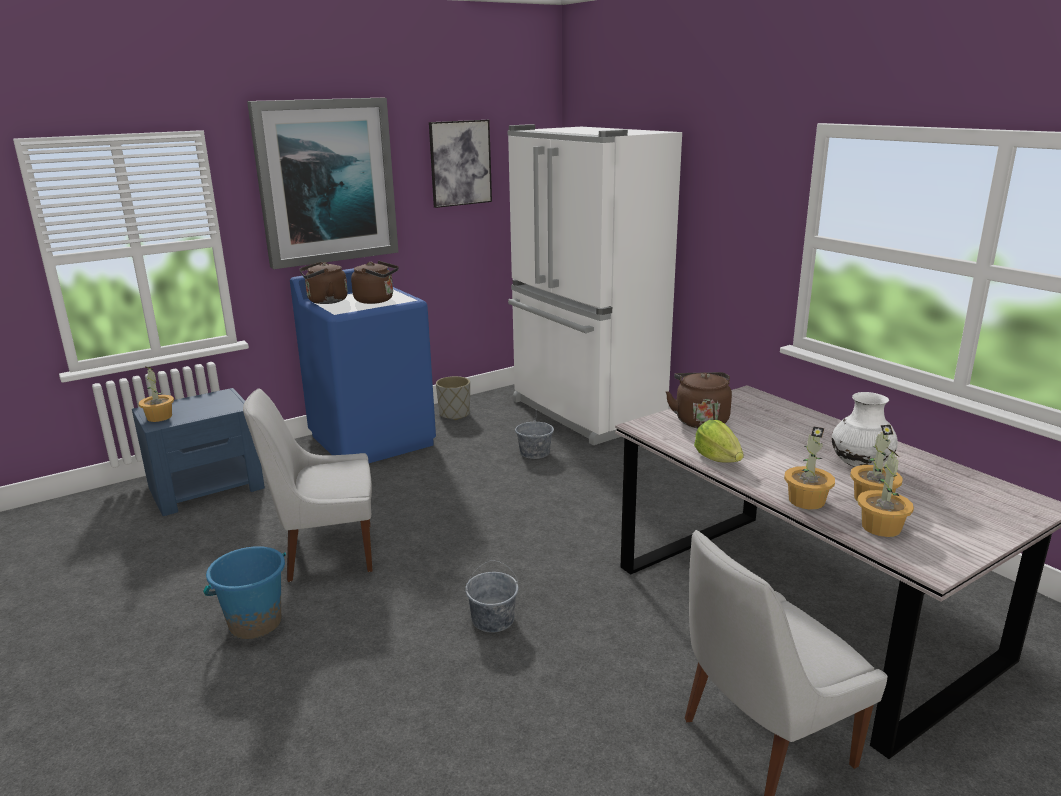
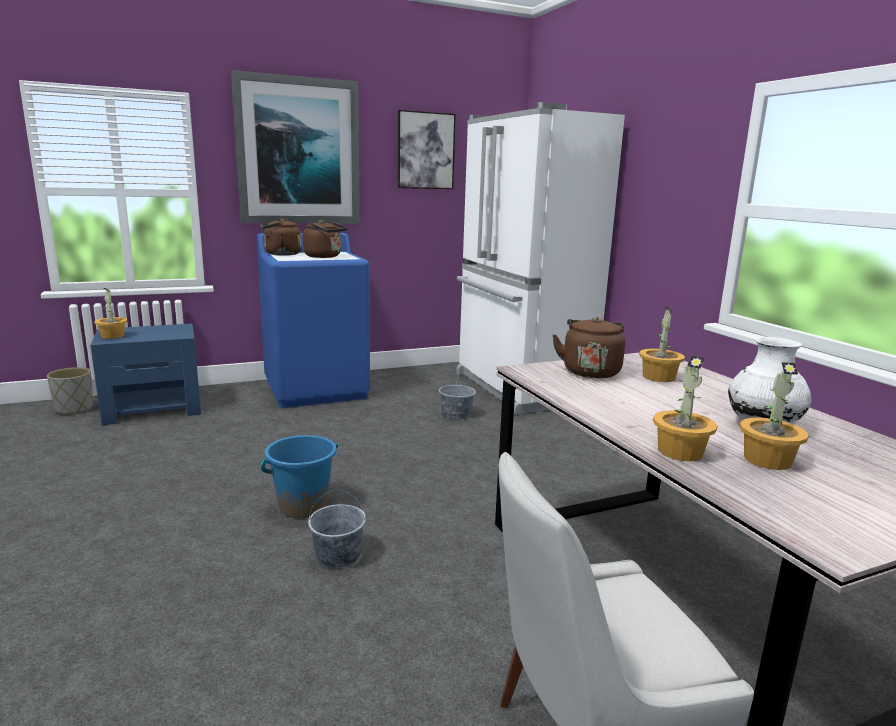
camera: 10 degrees right, 5 degrees down
(255, 623) = (111, 524): blue bucket -> blue bucket (303, 506)
(326, 552) = (217, 472): white chair -> none
(455, 414) = (399, 377): grey planter -> grey planter (75, 409)
(718, 459) = (591, 403): lettuce -> none
(880, 527) = (769, 490): potted plant -> potted plant (658, 377)

